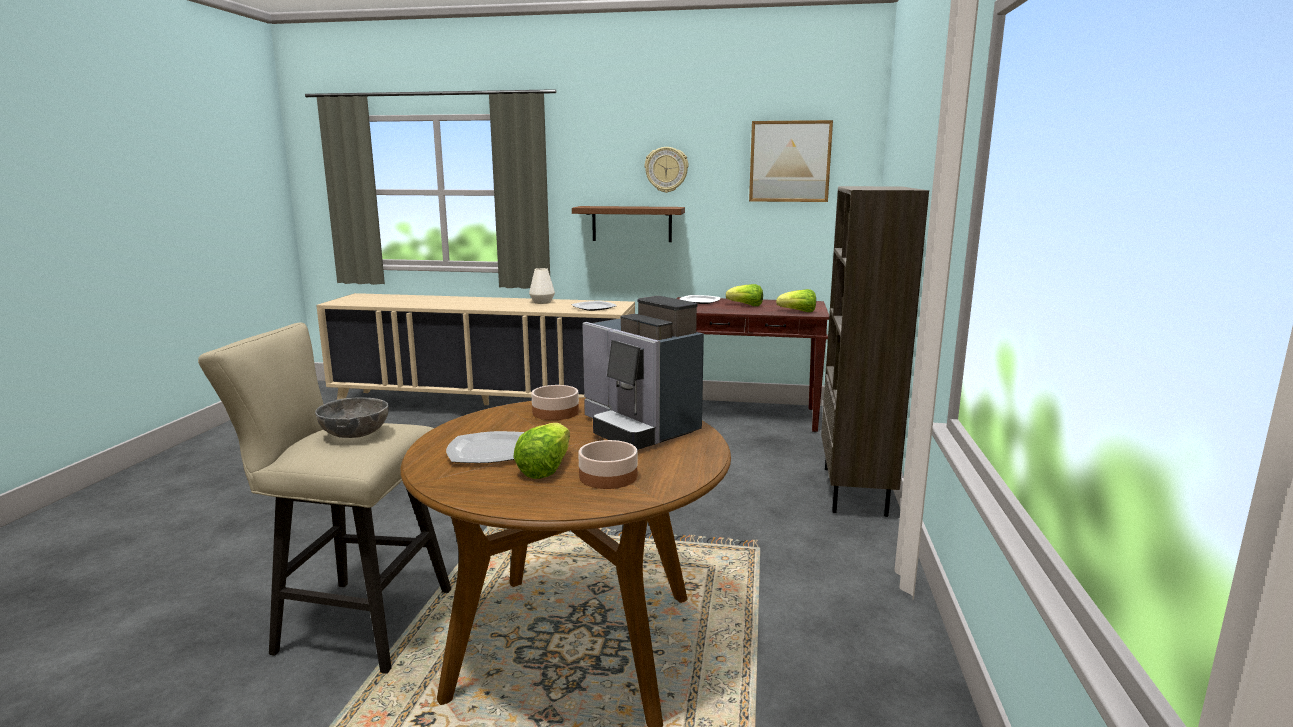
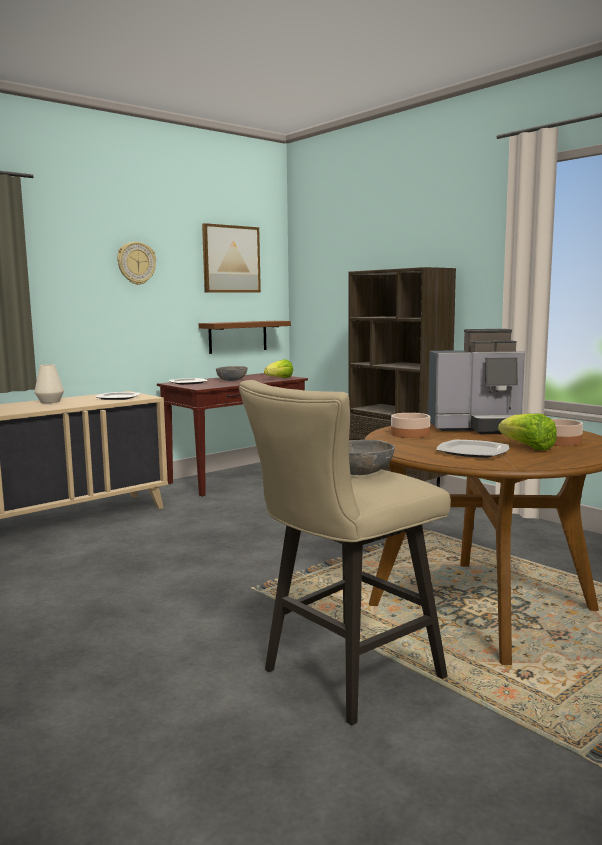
camera: 50 degrees left, 5 degrees down
(631, 224) = (107, 316): brown shelf -> brown shelf (238, 336)
(746, 305) = (232, 380): lettuce -> grey bowl

